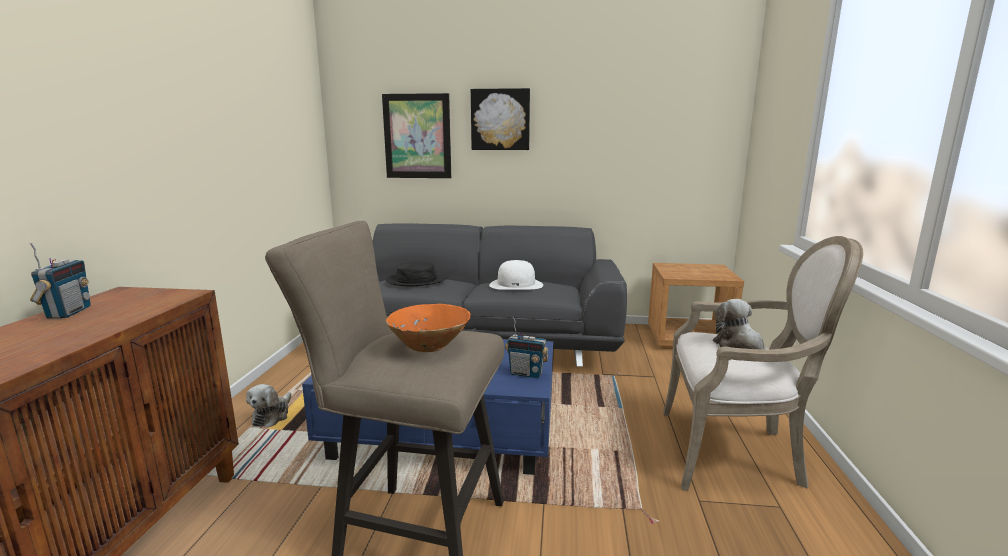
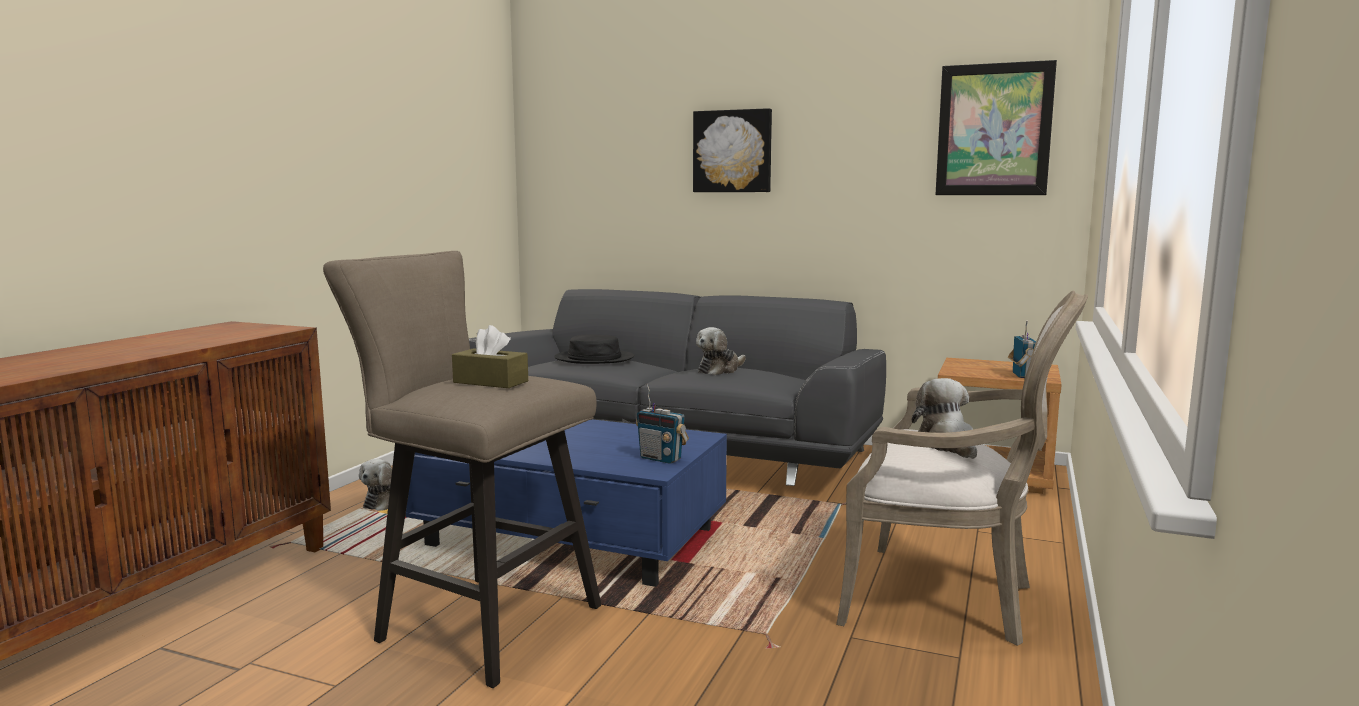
camera: 15 degrees right, 5 degrees down
(68, 313) = (173, 334): radio -> radio (1022, 375)
(417, 136) = (626, 175): picture -> picture (994, 130)
(429, 346) = (490, 382): orange bowl -> brown tissue box
(516, 285) = (720, 370): white hat -> plush toy

